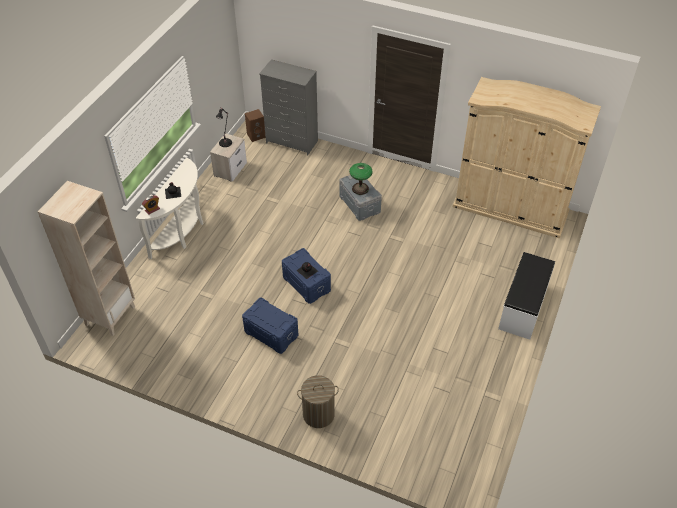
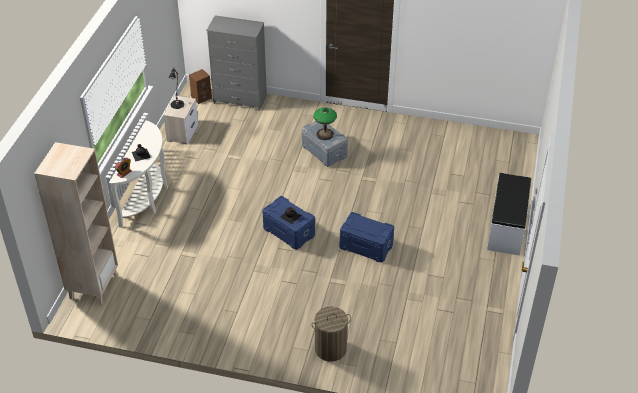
camera: 10 degrees left, 5 degrees down
(271, 334) = (264, 282): blue storage box -> blue storage box (366, 247)
(510, 209) = (474, 139): beige wardrobe -> none

